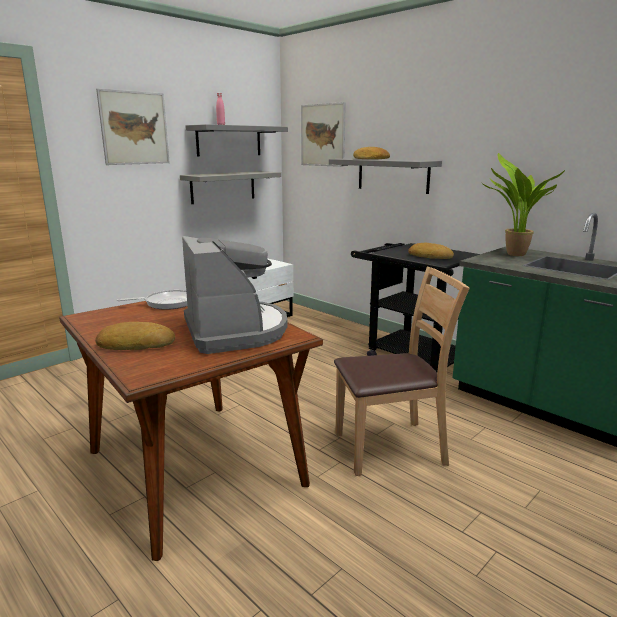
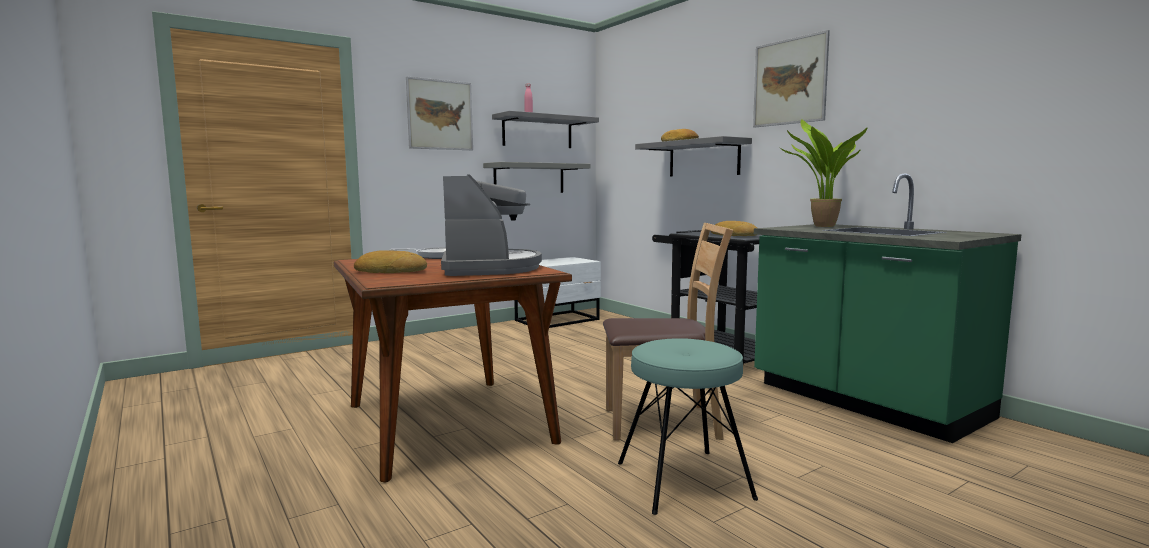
camera: 10 degrees right, 10 degrees down
(322, 135) = (635, 124): picture -> picture (789, 82)
(433, 523) = (683, 480): none -> turquoise stool

